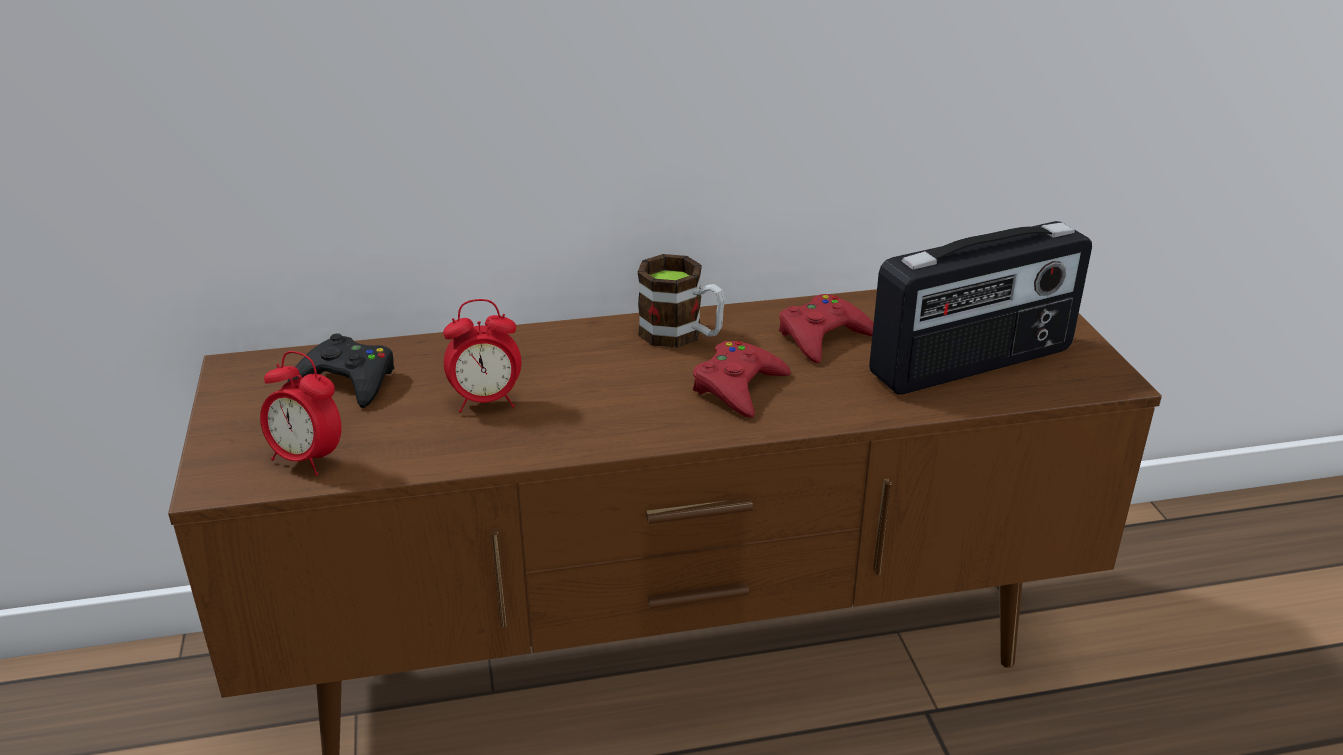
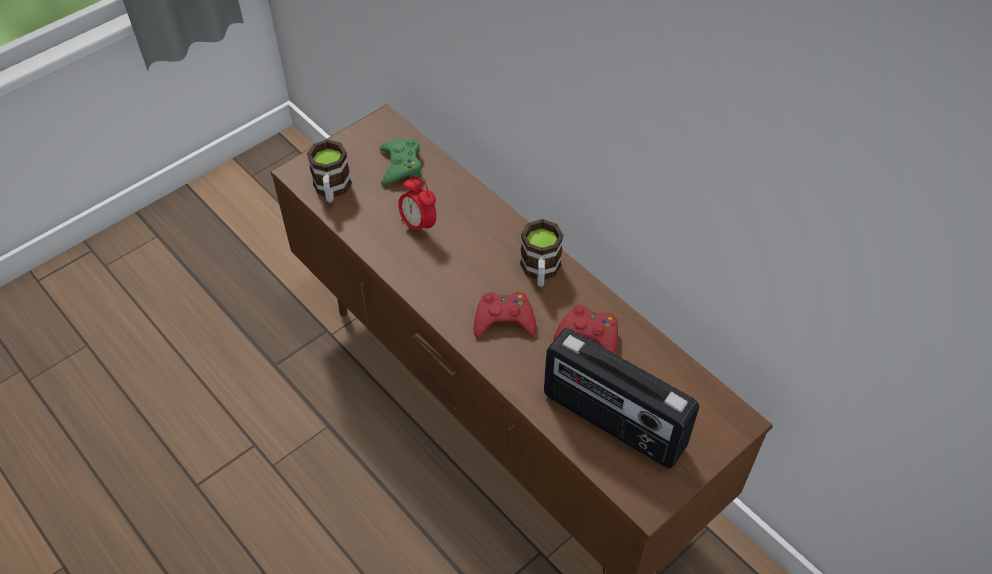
camera: 60 degrees right, 20 degrees up
(307, 459) = (332, 190): alarm clock -> mug
(348, 381) = (400, 165): black game controller -> green game controller

